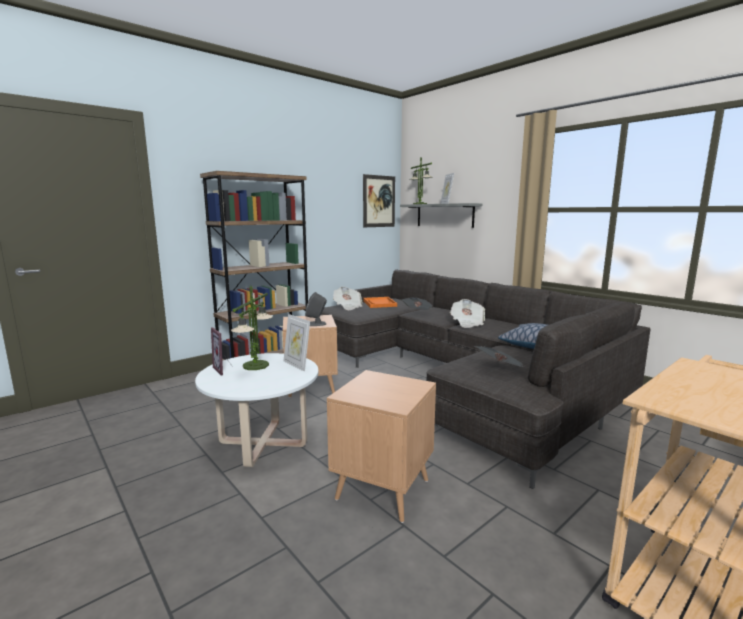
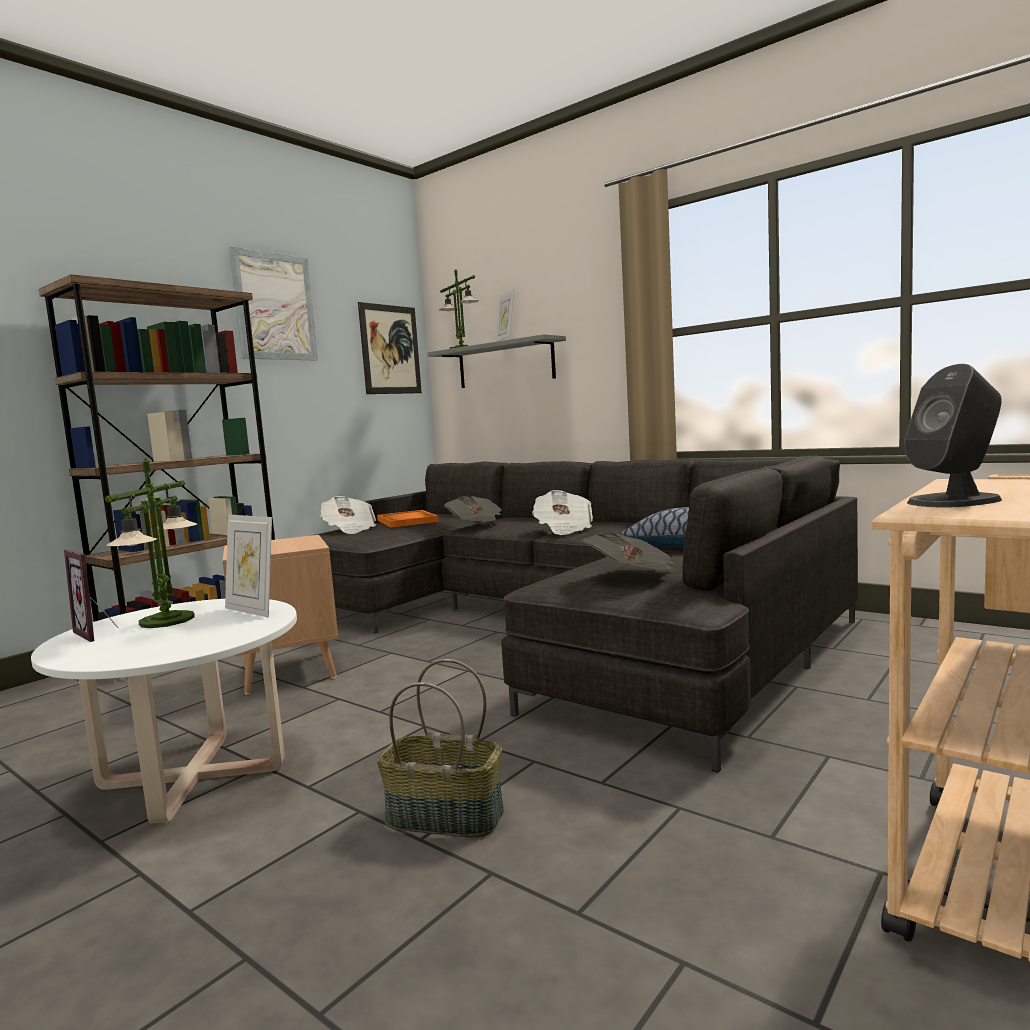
camera: 10 degrees left, 5 degrees down
(315, 324) = (288, 547): grey speaker -> grey speaker (954, 501)
(317, 178) = (274, 307): none -> picture
(383, 489) = (443, 818): brown side table -> basket

